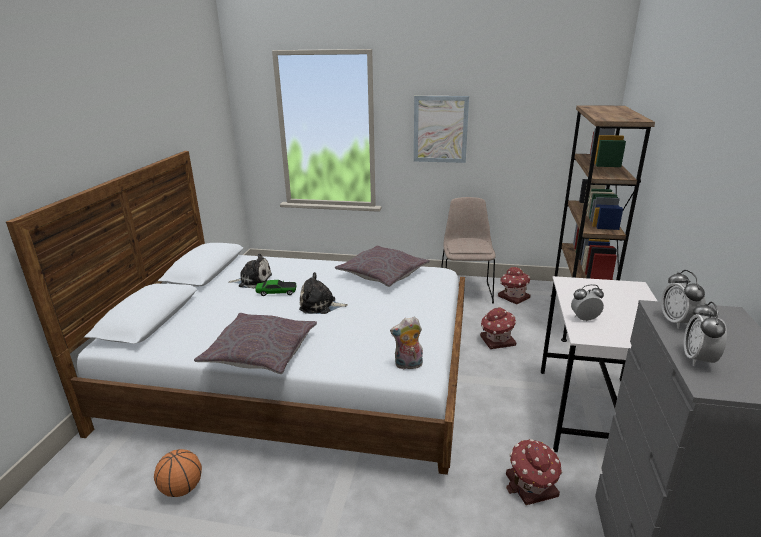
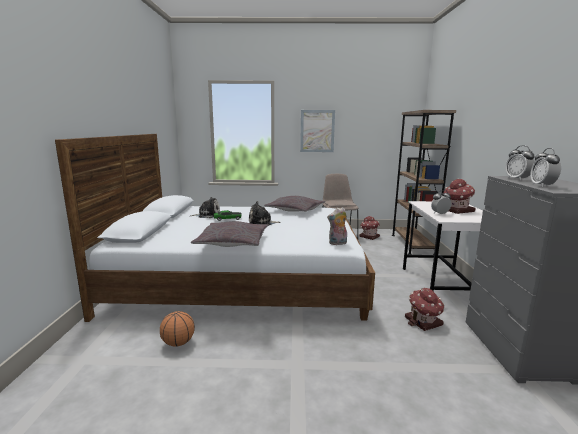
camera: 10 degrees left, 10 degrees down
(496, 341) = (368, 256): toy house -> toy house (456, 210)

